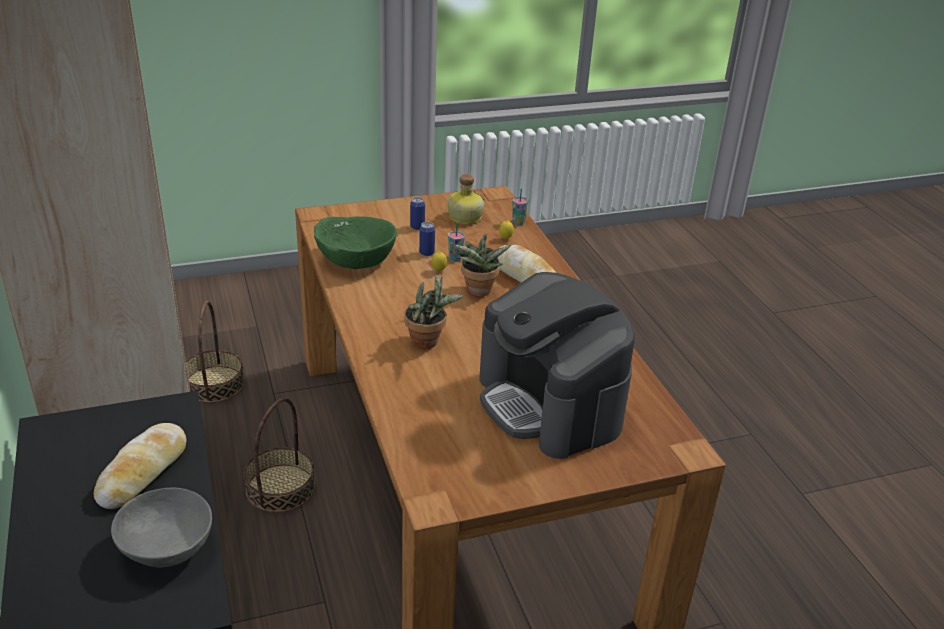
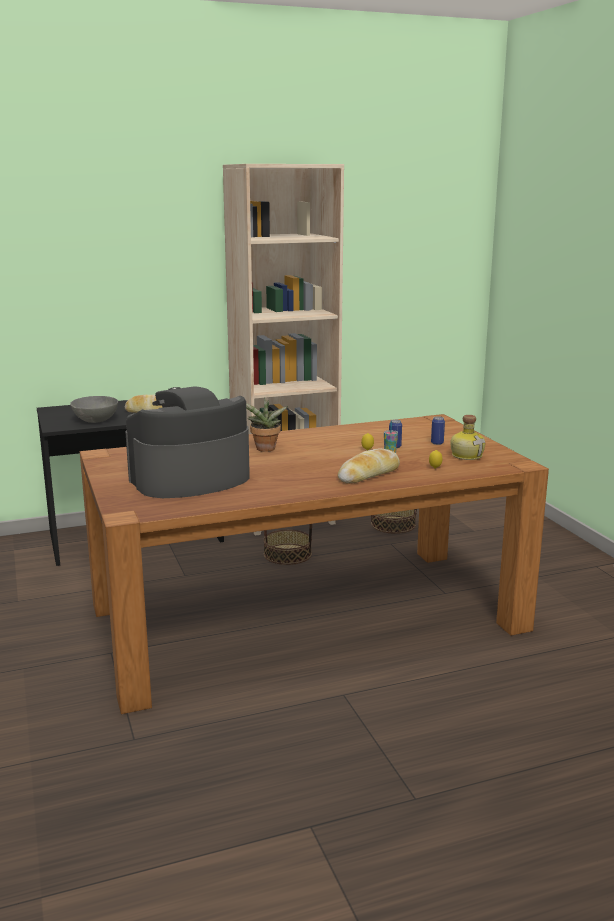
camera: 90 degrees right, 15 degrees down
(356, 259) = (373, 430): green bowl -> none
(478, 292) = (338, 460): potted plant -> none
(518, 222) = (471, 472): cup -> none

